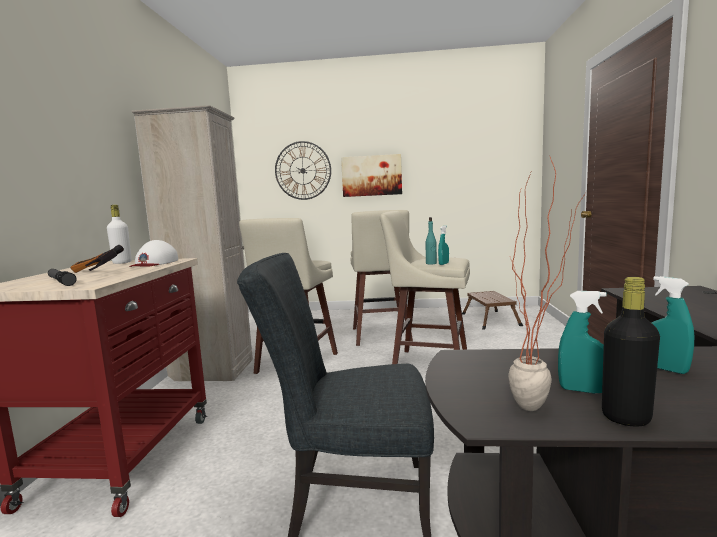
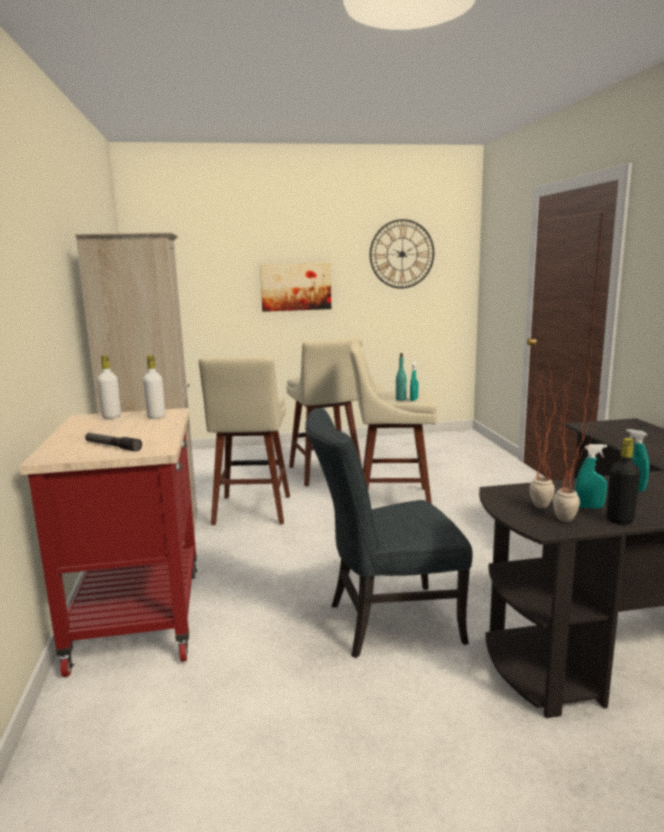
camera: 15 degrees left, 5 degrees up
(91, 274) = (119, 435): hammer -> none
(154, 263) = (156, 417): white cap -> white bottle
(303, 170) = (212, 278): wall clock -> wall clock (402, 254)
(490, 319) = (431, 448): brown step ladder -> none
(508, 378) = (541, 504): none -> potted plant

